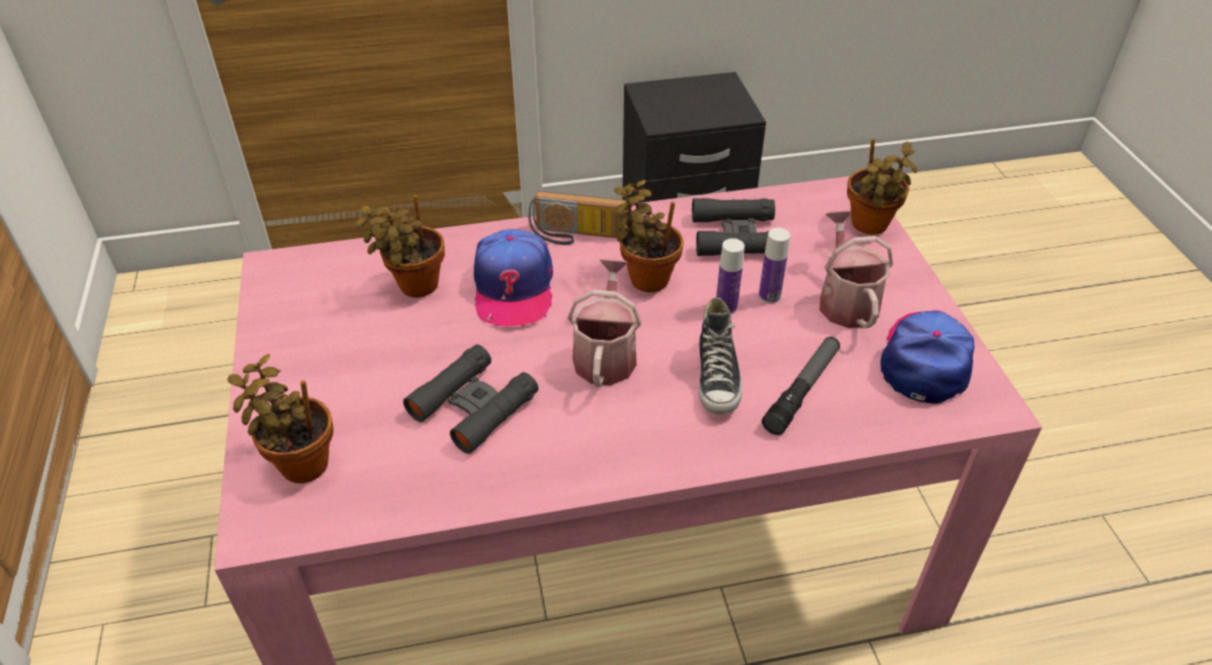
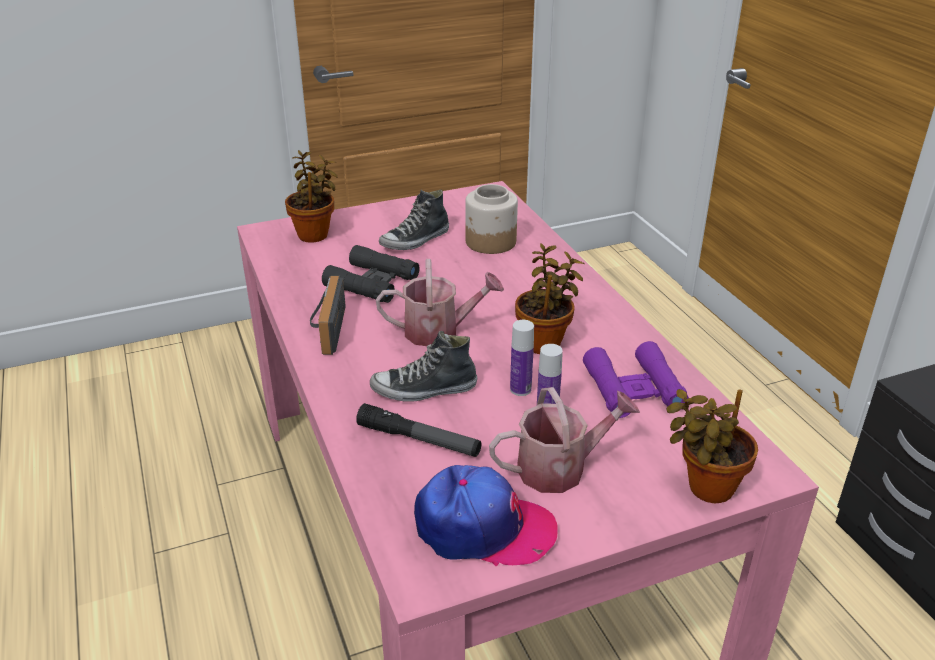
camera: 80 degrees right, 10 degrees down
(376, 353) = (415, 240): none -> shoe
(414, 286) = (490, 242): potted plant -> jar
(513, 288) = (504, 281): cap -> none
(576, 236) = (586, 301): radio -> radio (325, 328)
(734, 236) = (633, 389): black binoculars -> purple binoculars

